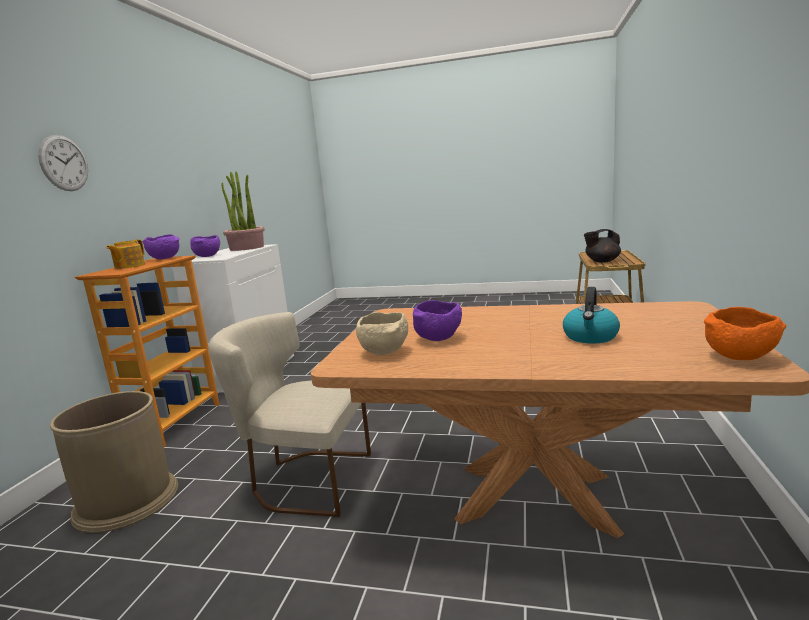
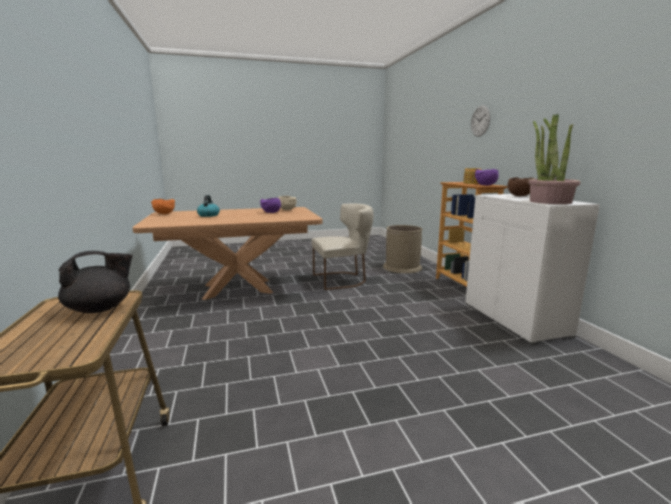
camera: 150 degrees right, 0 degrees up
(207, 256) = (520, 196): purple bowl -> brown bowl

